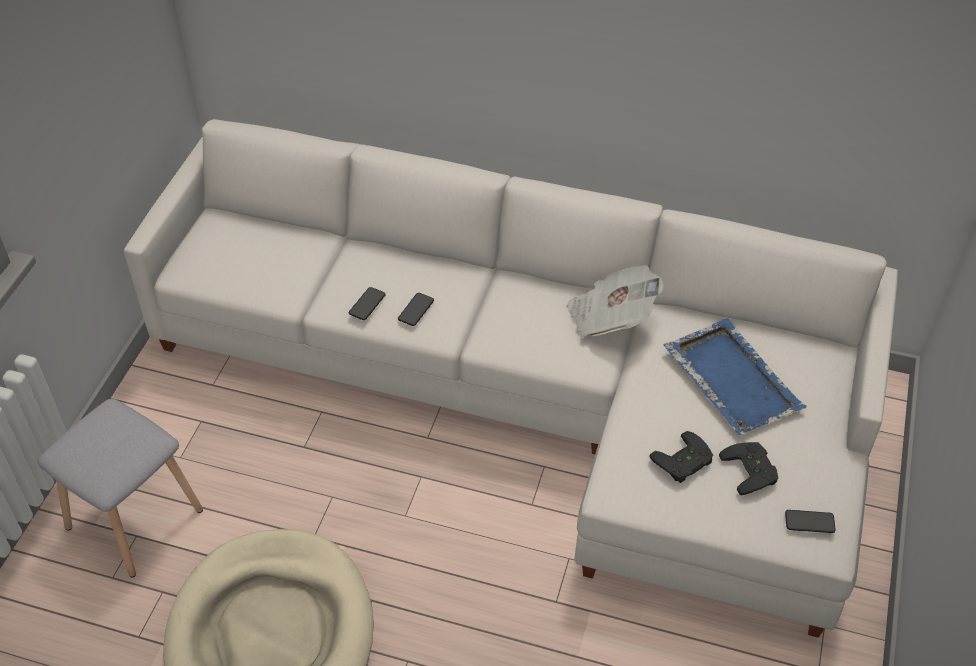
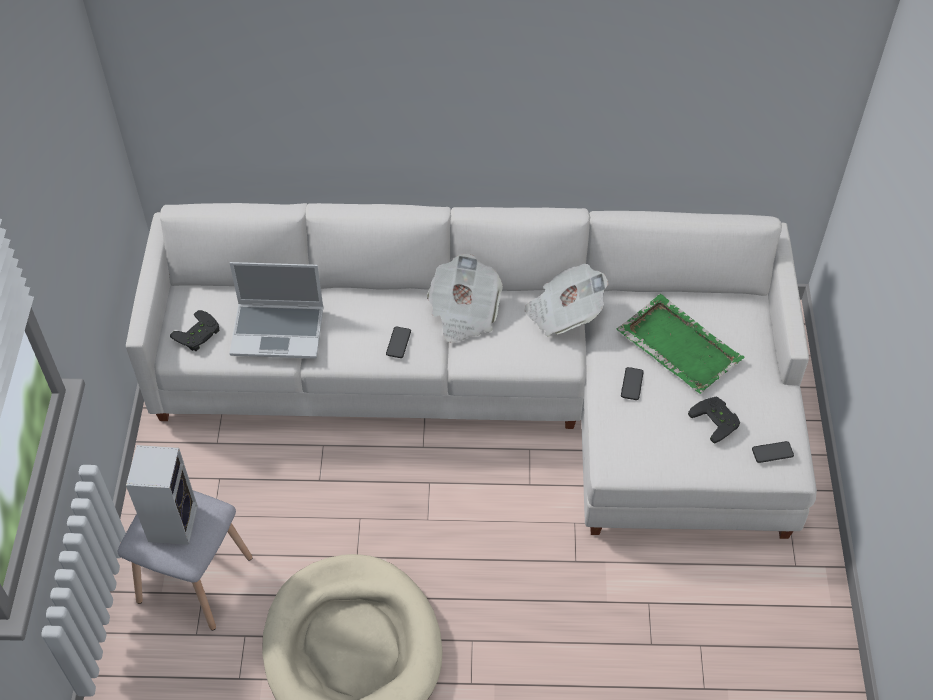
camera: 15 degrees left, 5 degrees up
(104, 440) = (172, 521): none -> speaker
(294, 272) = (279, 331): none -> laptop
(367, 304) = (354, 347): phone -> phone (632, 384)
(498, 294) = (463, 313): none -> newspaper
(684, 462) = (662, 426): black game controller -> black game controller (198, 335)
(731, 378) = (678, 345): blue tray -> green tray

